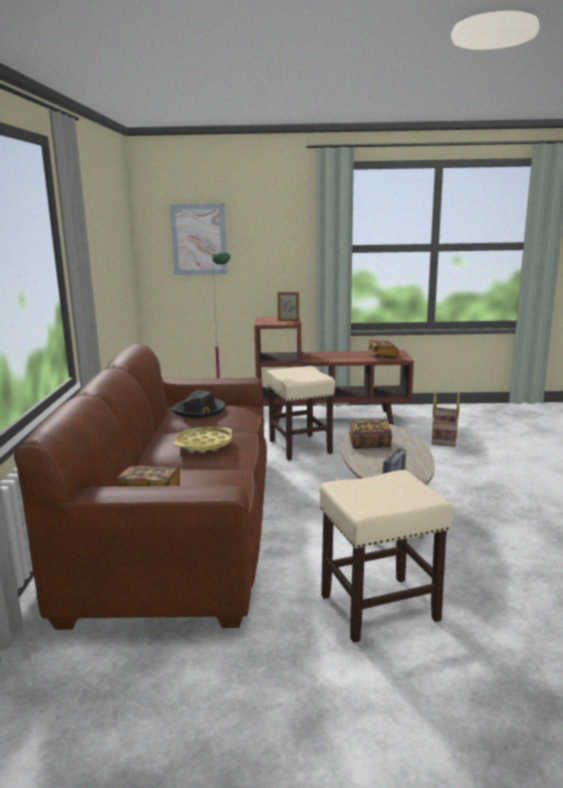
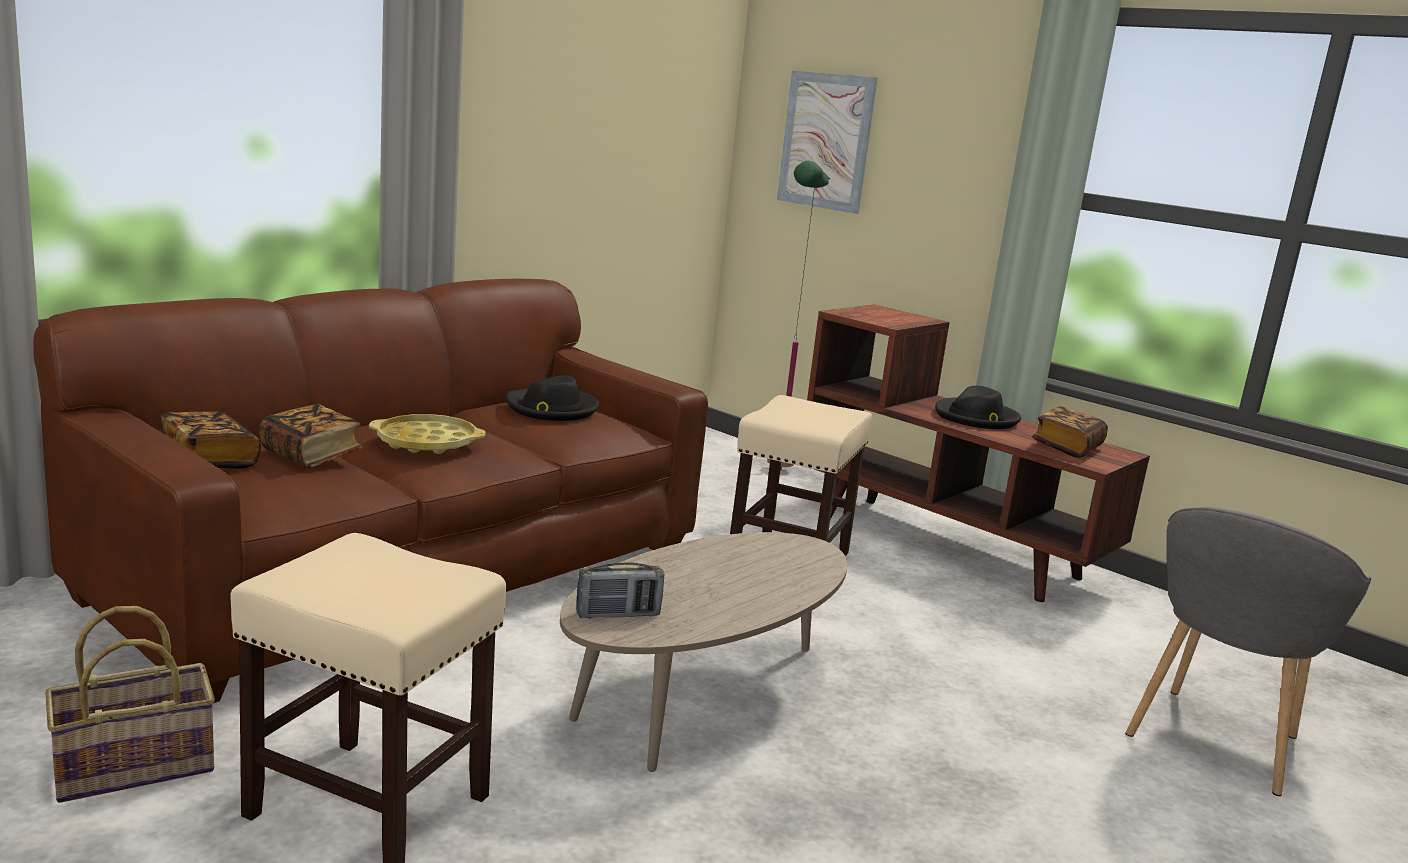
camera: 40 degrees right, 0 degrees up
(288, 320) = (898, 321): picture frame -> none
(334, 355) = (976, 418): none -> black hat
(369, 444) = (721, 561): book -> book (311, 455)
(443, 438) = (1088, 667): basket -> basket (135, 765)
(506, 443) = (1214, 740): none -> grey armchair

